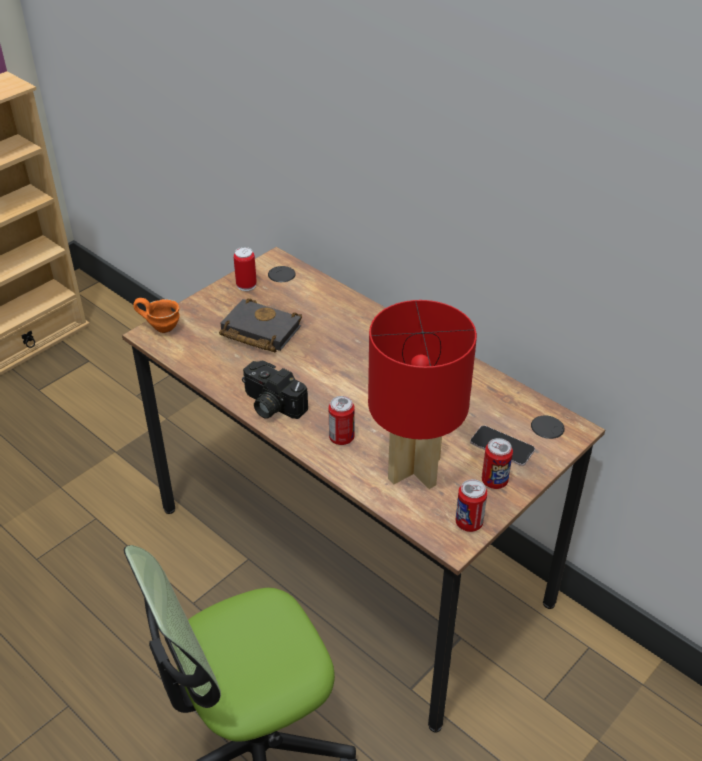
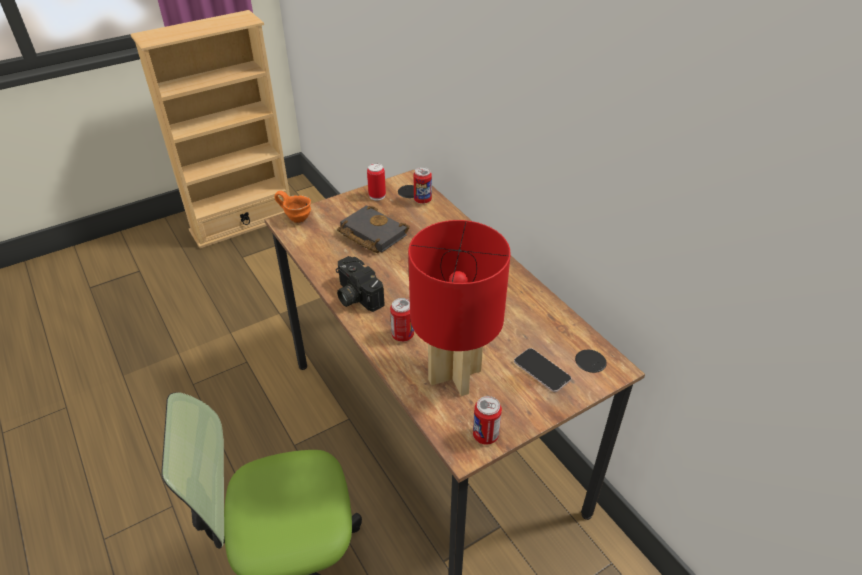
camera: 15 degrees right, 0 degrees up
(494, 481) = (523, 401): can -> can (422, 200)

